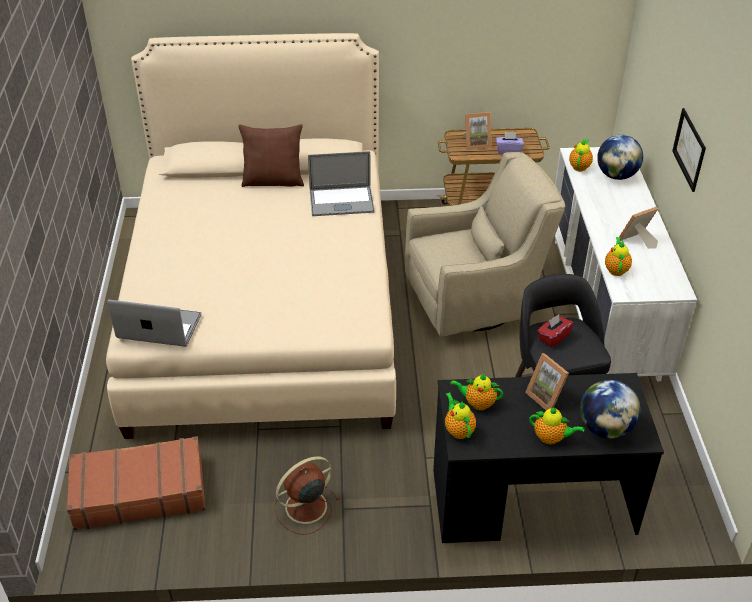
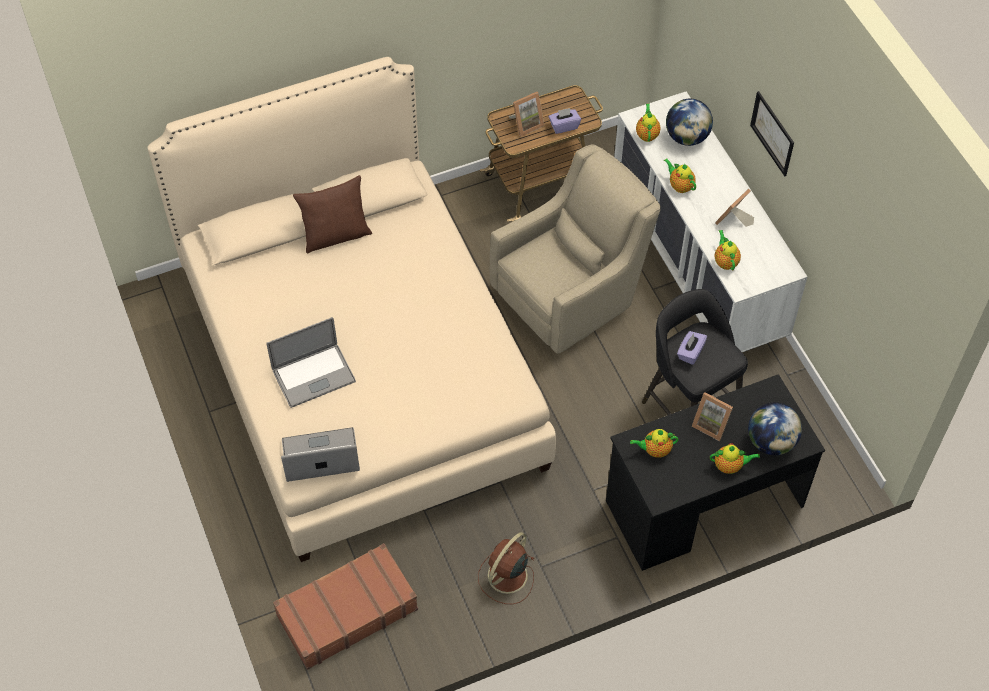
camera: 20 degrees left, 15 degrees up
(341, 201) = (421, 243): laptop -> laptop (313, 375)
(458, 430) = (649, 483): teapot -> teapot (680, 186)
(553, 337) = (690, 353): red tissue box -> purple tissue box

